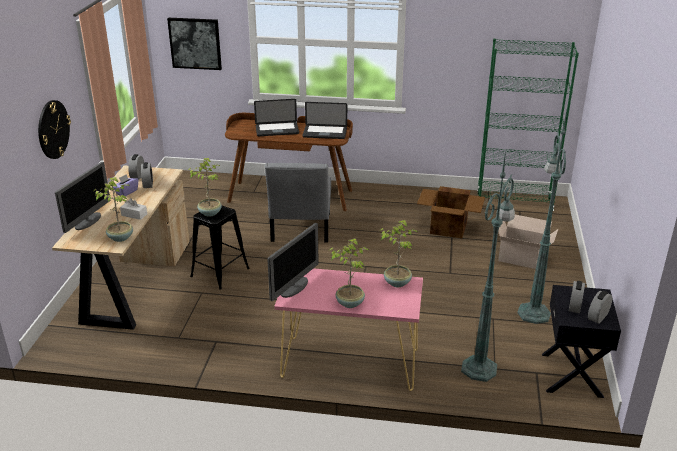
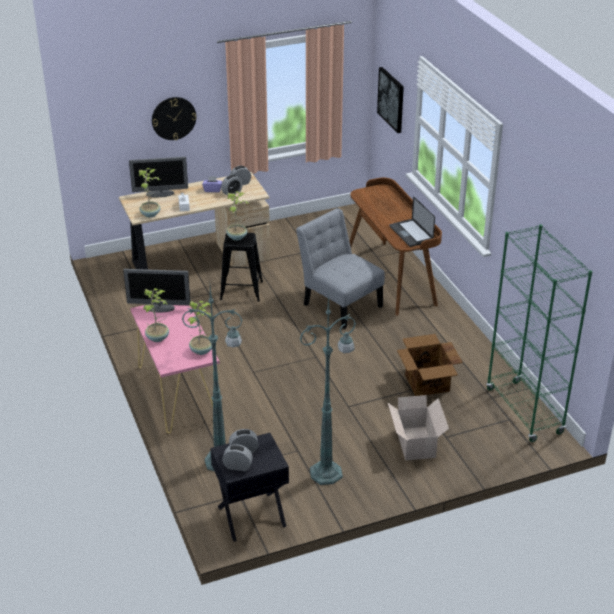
camera: 60 degrees right, 5 degrees up
(277, 130) = (389, 209): laptop -> none
(300, 230) = (340, 303): grey chair -> grey chair turned 75 degrees clockwise

